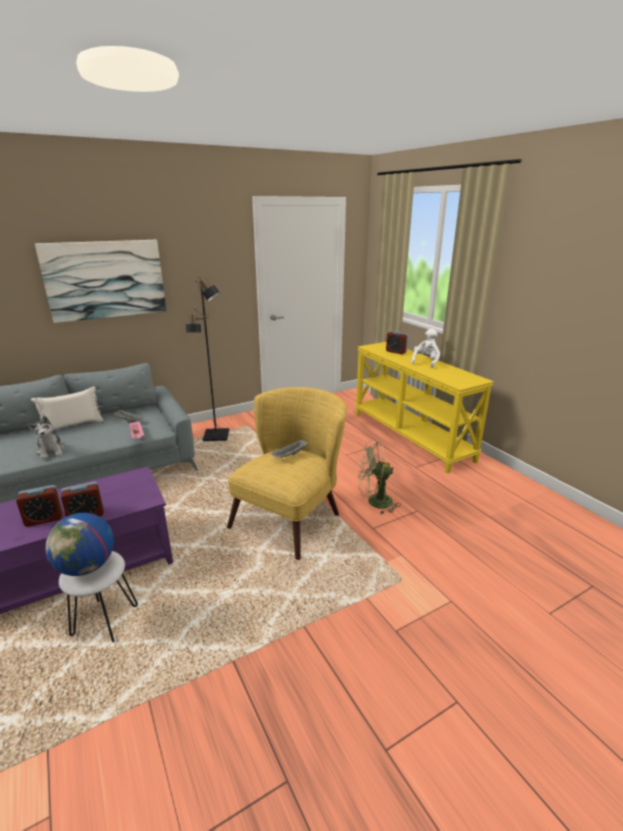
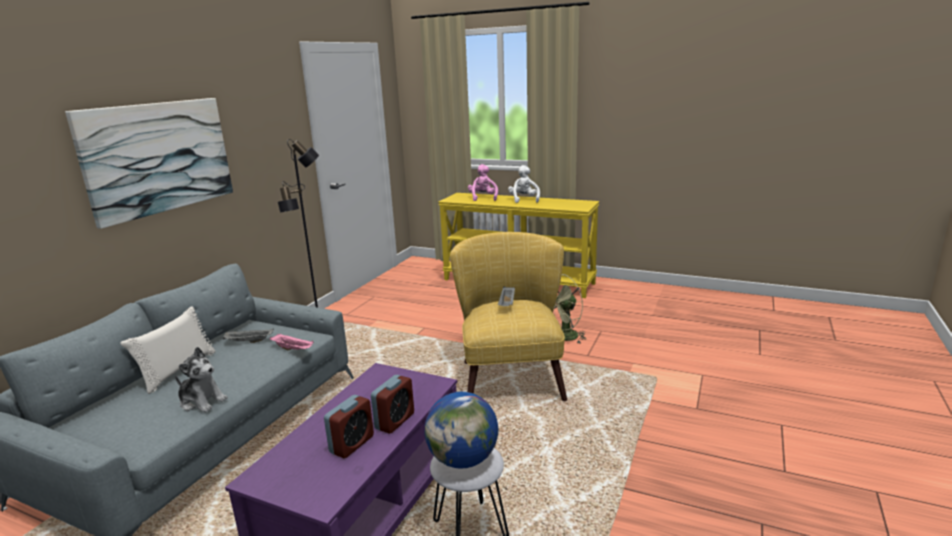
camera: 35 degrees left, 5 degrees down
(396, 352) = (483, 198): alarm clock -> pink plush toy

